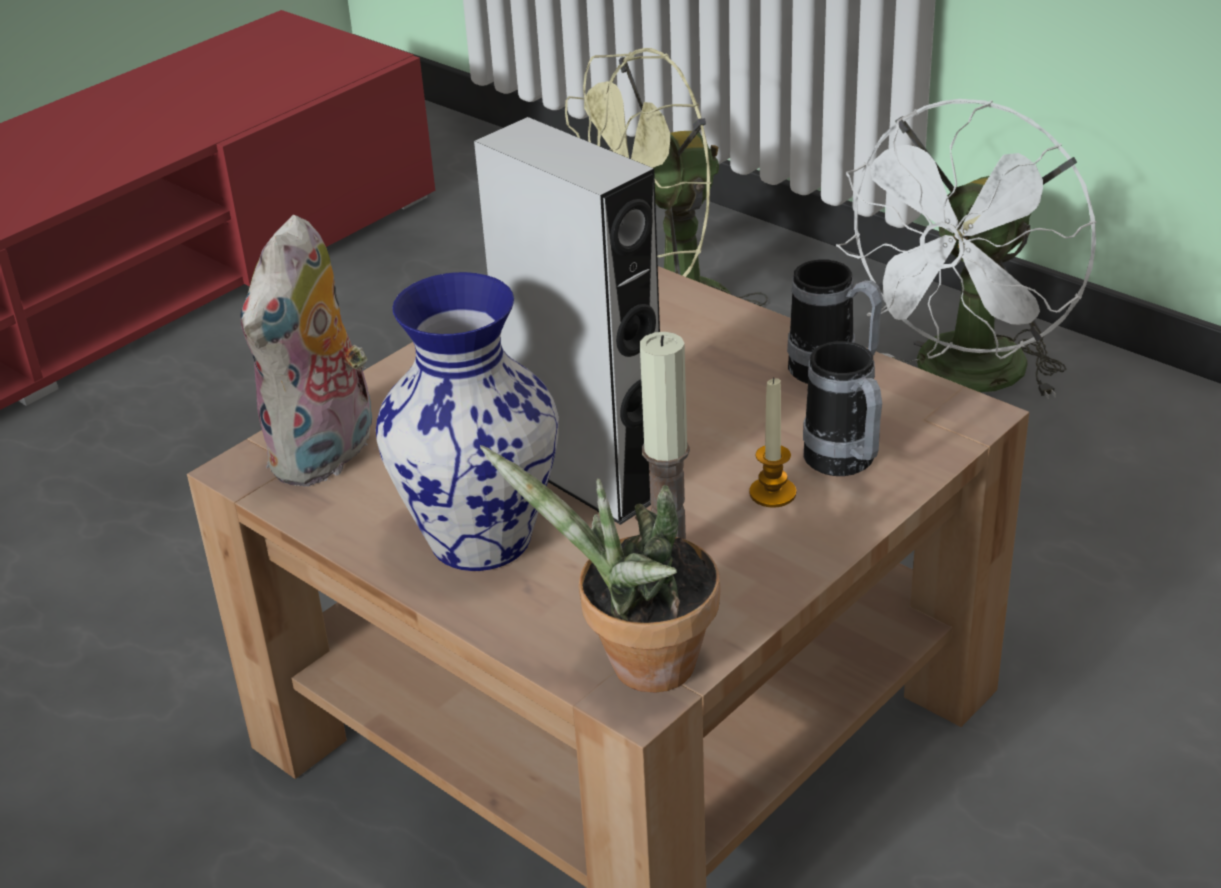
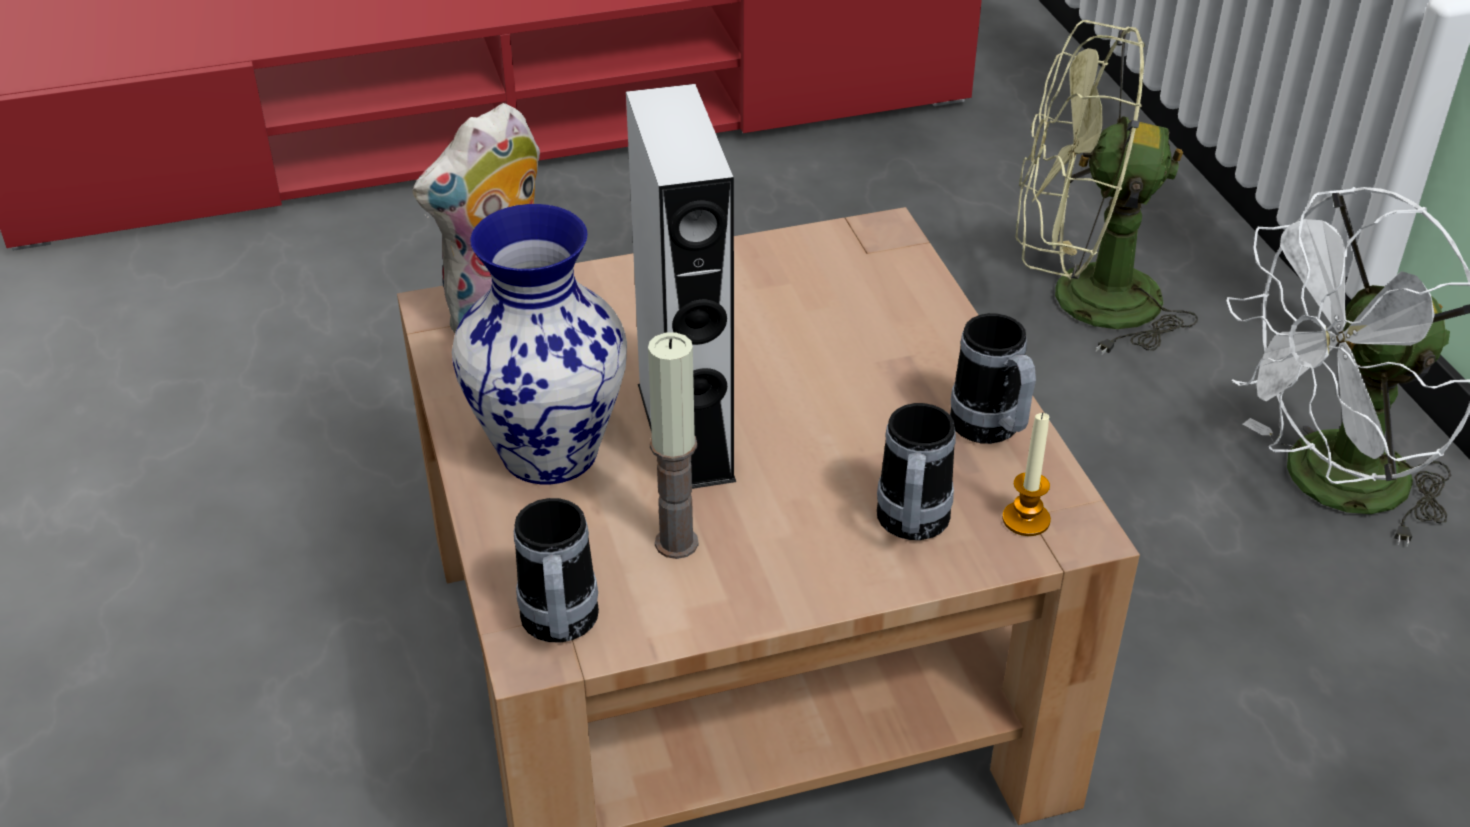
camera: 30 degrees right, 5 degrees up
(639, 667) = (559, 628): potted plant -> mug
(772, 493) = (821, 524): candle -> candle (1026, 519)

